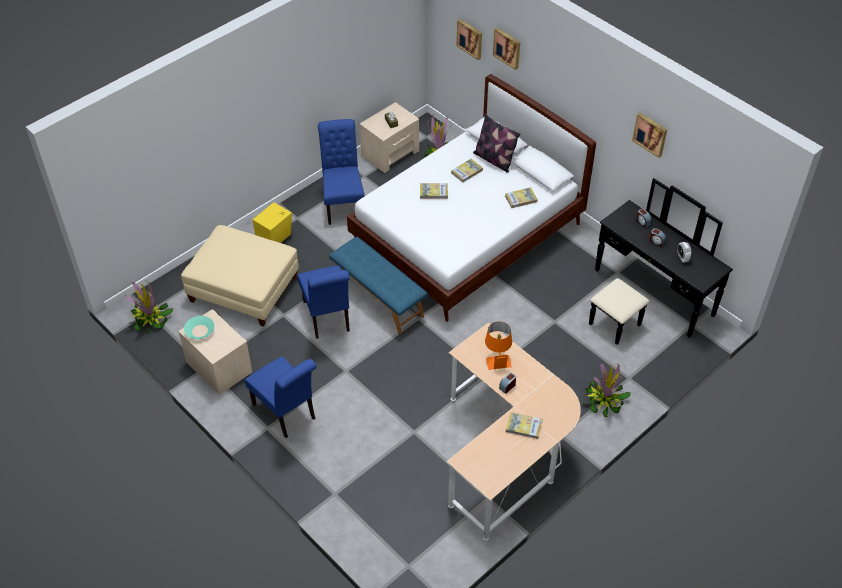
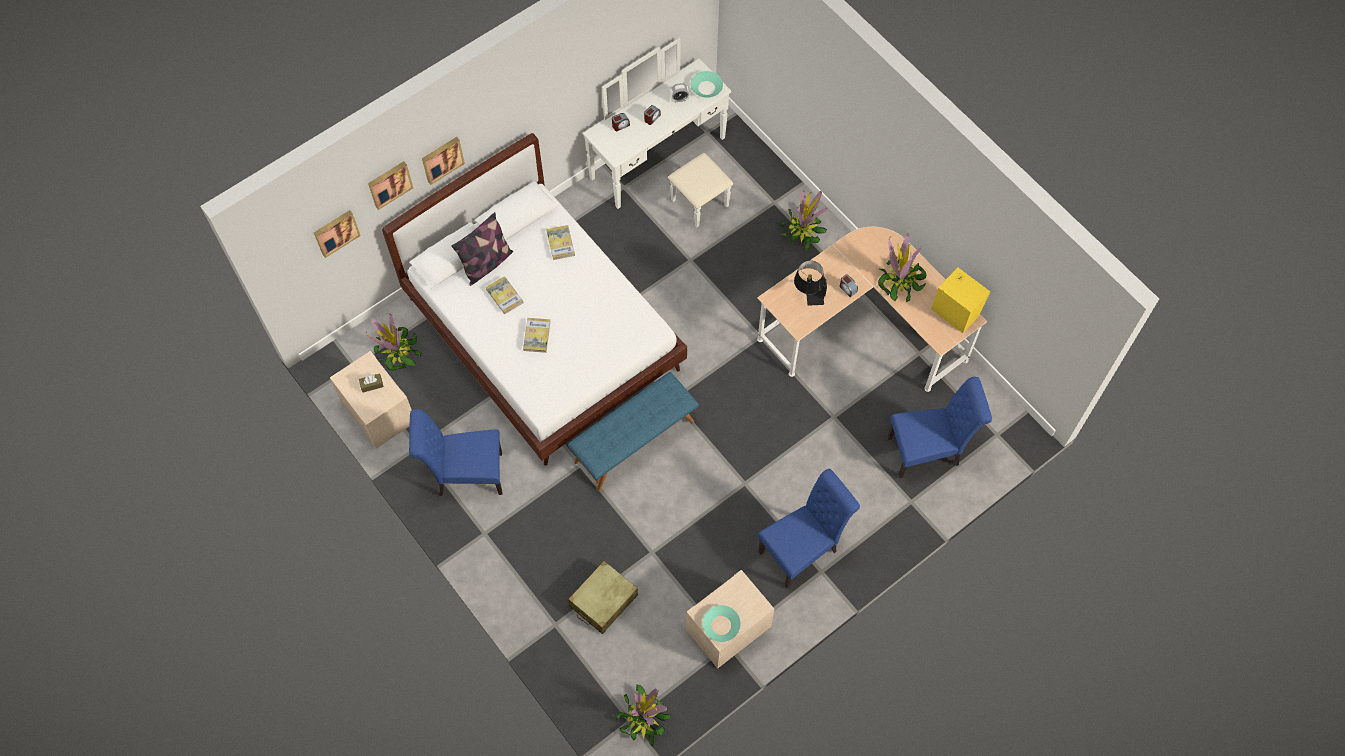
camera: 85 degrees left, 15 degrees up
(243, 289) = (603, 601): beige ottoman -> beige suitcase
(275, 239) = (519, 561): yellow speaker -> yellow speaker (955, 311)
(328, 318) = (663, 500): blue chair -> blue chair (928, 451)
(497, 358) = (808, 294): orange table lamp -> black table lamp
(524, 426) = (899, 280): book -> potted plant
(645, 300) = (668, 168): black dresser -> white dresser
(650, 134) = (583, 60): picture -> picture (442, 159)
(701, 275) = (706, 87): none -> turquoise bowl

